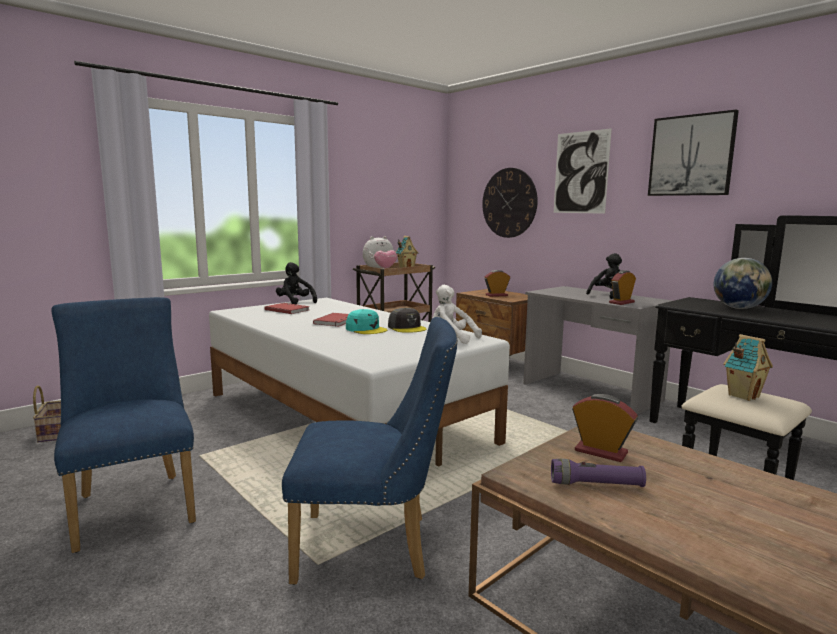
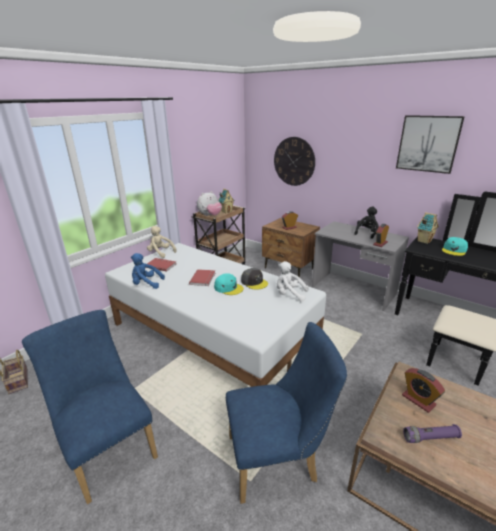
camera: 10 degrees left, 15 degrees up
(256, 320) = (146, 284): none -> blue plush toy
(295, 302) = (160, 253): black plush toy -> beige plush toy
(581, 172) = (348, 146): picture -> none
(601, 452) = (418, 400): alarm clock -> alarm clock turned 150 degrees counterclockwise
(739, 308) = (454, 250): globe -> turquoise cap
(743, 396) = (466, 319): toy house -> toy house (424, 241)

